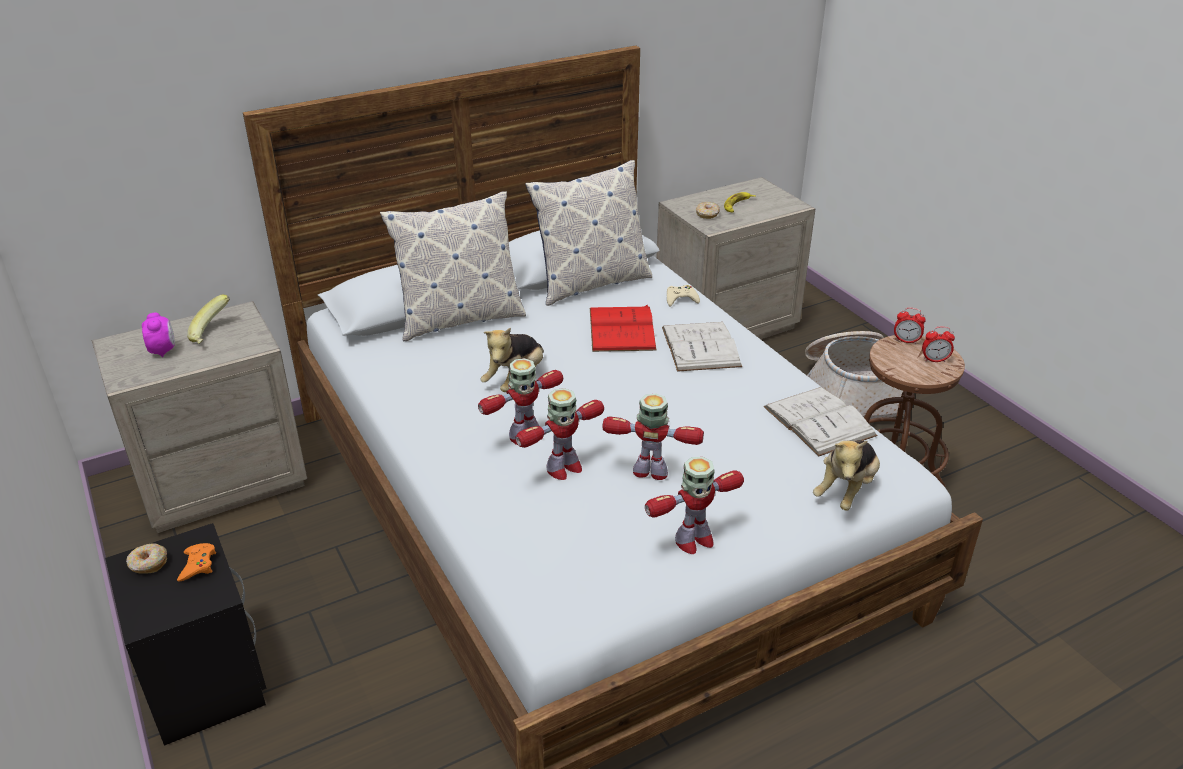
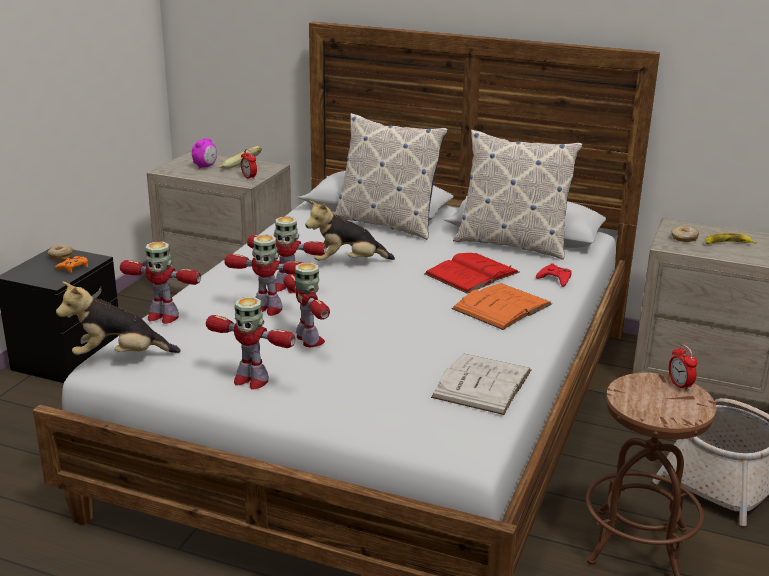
camera: 50 degrees right, 10 degrees down
(494, 542) = (162, 317): none -> toy robot
(681, 299) = (555, 279): beige game controller -> red game controller
(700, 346) = (502, 306): white book -> orange book
(846, 490) = (403, 423): plush toy -> plush toy (119, 356)
(934, 360) = (674, 408): alarm clock -> alarm clock (249, 177)

